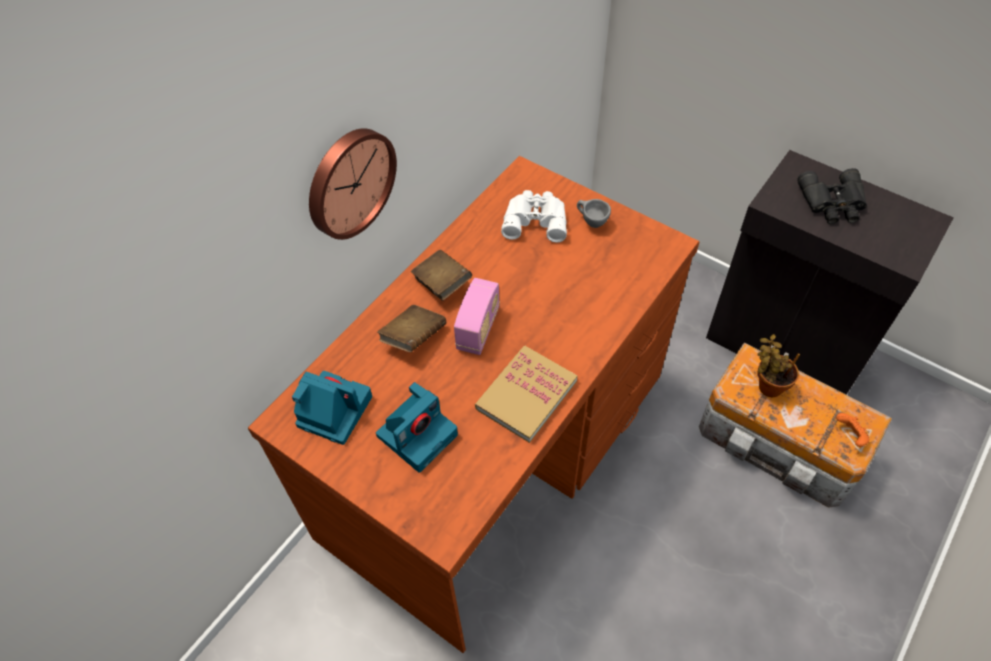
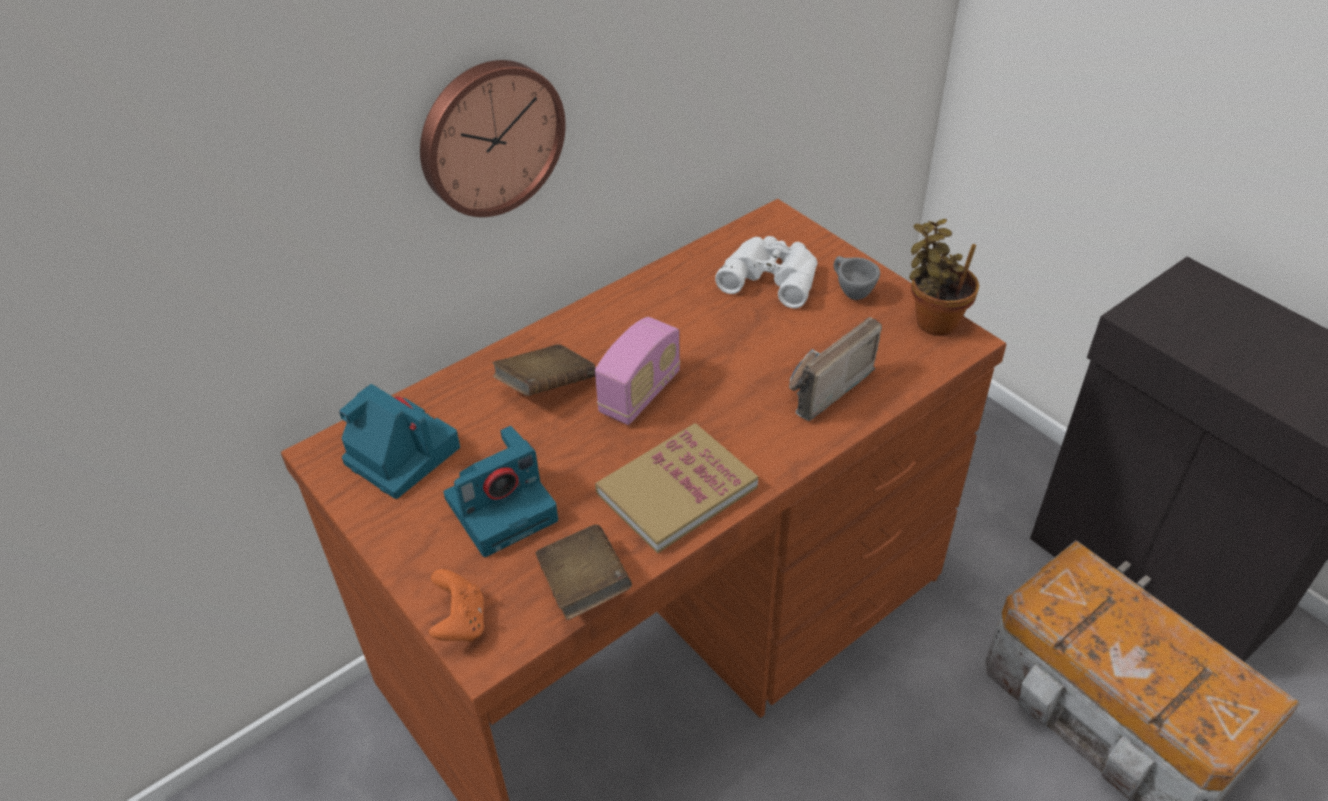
camera: 15 degrees right, 10 degrees down
(442, 284) = (611, 330): brown book -> brown book (584, 586)
(594, 299) = (821, 387): none -> radio
(767, 385) = (1097, 607): potted plant -> potted plant (933, 320)
(833, 203) = (1238, 335): black binoculars -> none
(850, 435) = (1219, 710): orange game controller -> orange game controller (460, 622)

